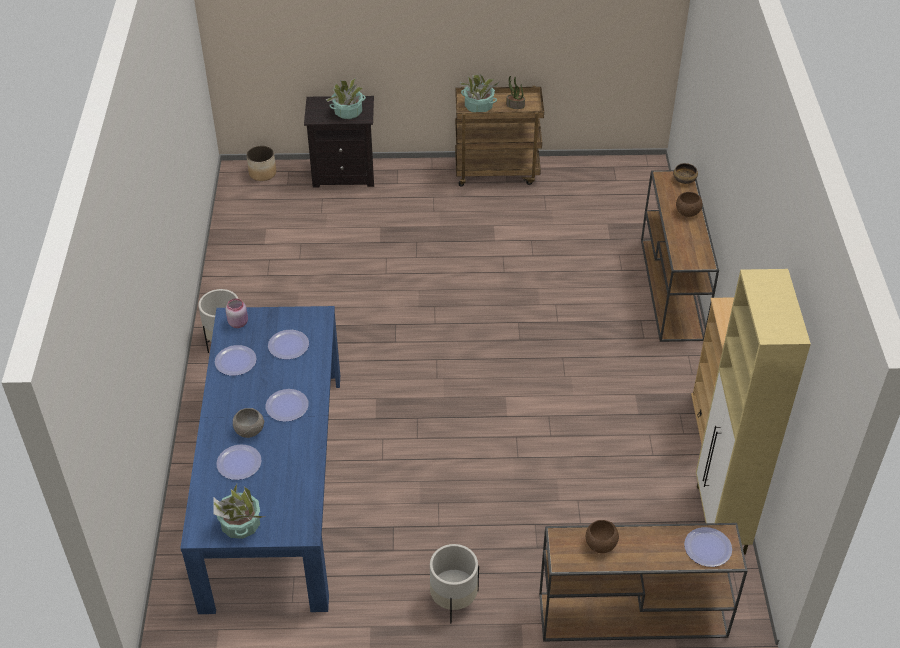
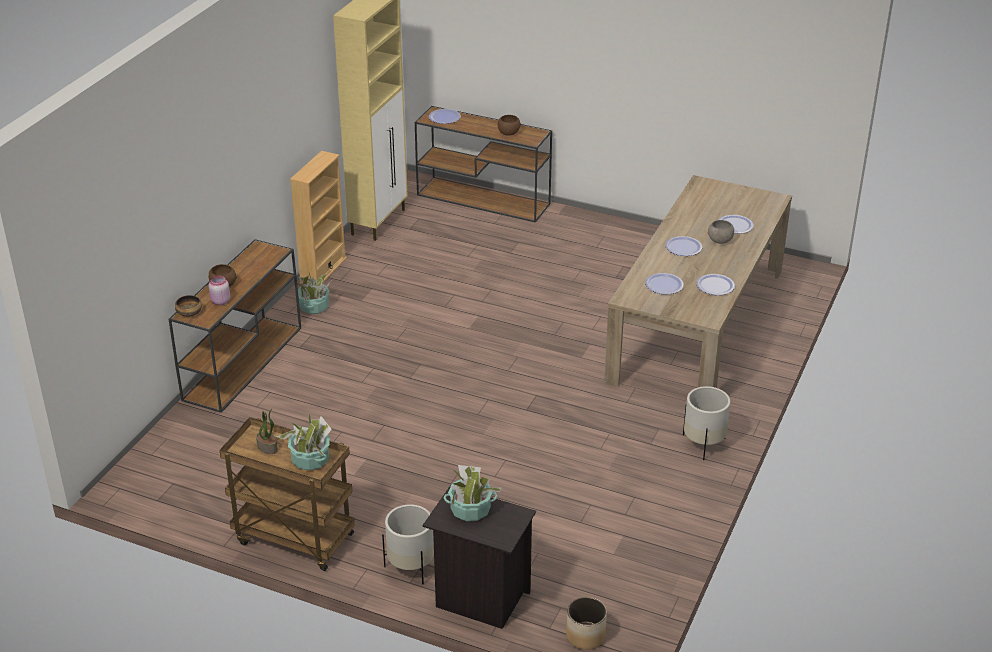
camera: 155 degrees left, 10 degrees down
(238, 322) = (702, 312): pink jar -> pink jar (220, 301)
(240, 524) = (745, 196): potted plant -> potted plant (314, 307)
(275, 485) = (697, 324): blue dining table -> beige dining table
(453, 600) = (595, 233): white planter -> white planter (411, 567)

